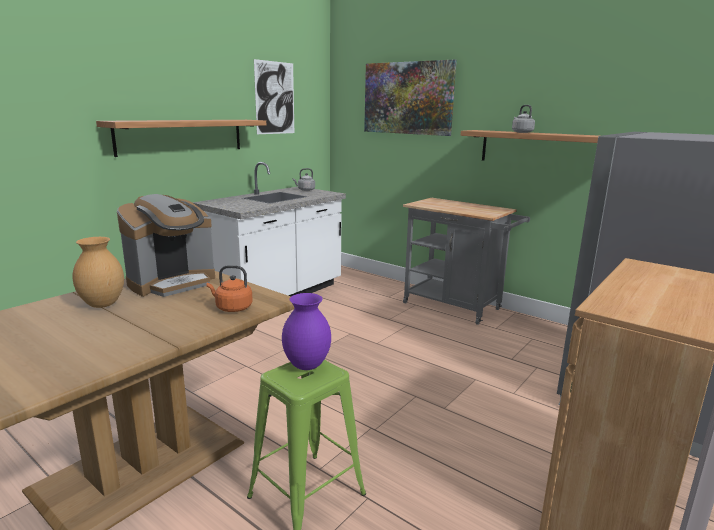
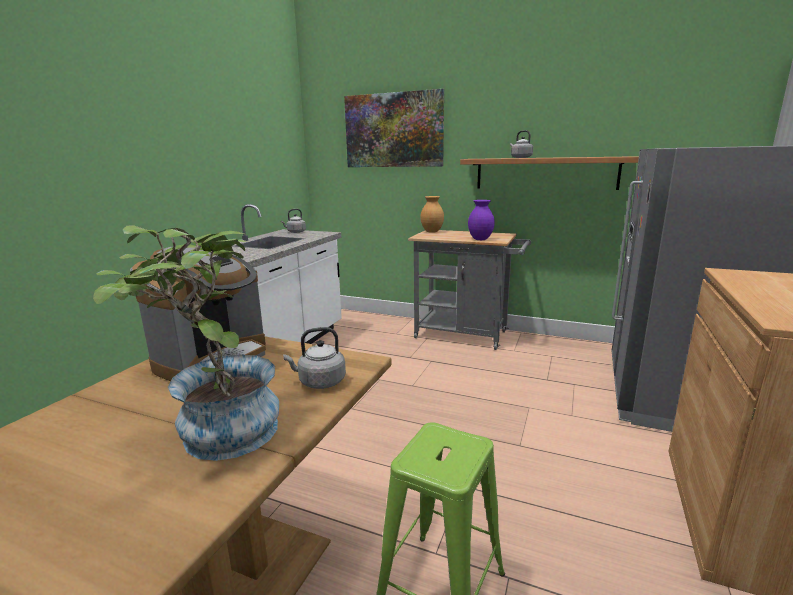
camera: 15 degrees left, 0 degrees up
(103, 304) = (134, 406): brown vase -> brown vase (432, 232)
(141, 327) = (216, 433): none -> potted plant
(182, 136) = (156, 178): shelf -> none
(232, 308) = (319, 382): orange kettle -> grey kettle
(275, 98) = (252, 133): picture -> none
(307, 365) = (437, 439): purple vase -> purple vase (480, 239)

